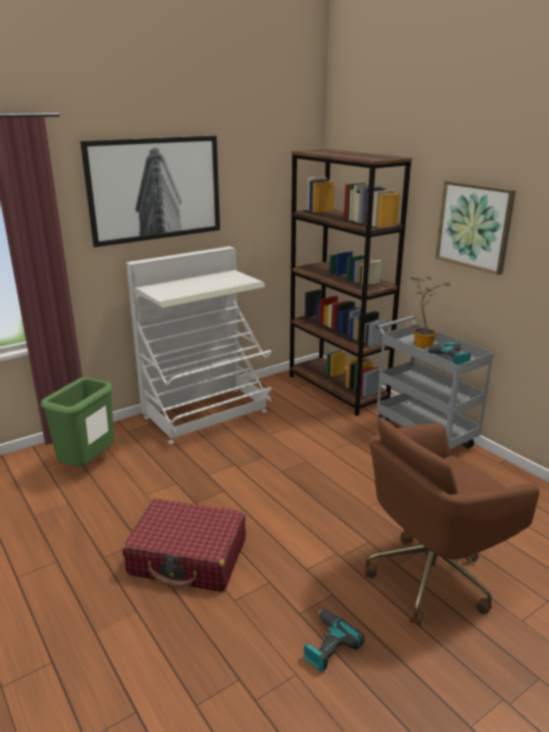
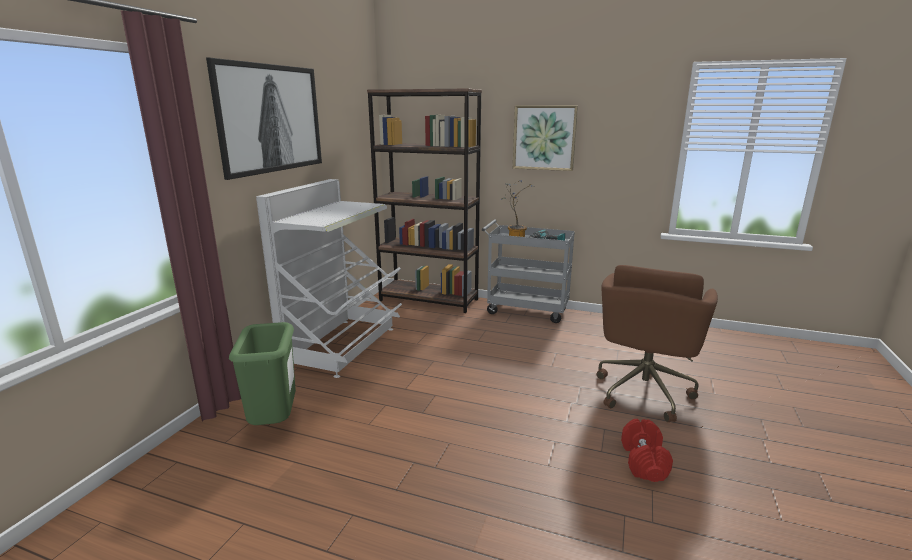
camera: 35 degrees left, 5 degrees down
(188, 557) = (472, 453): red suitcase -> none
(326, 645) = (644, 461): power drill -> red dumbbell

